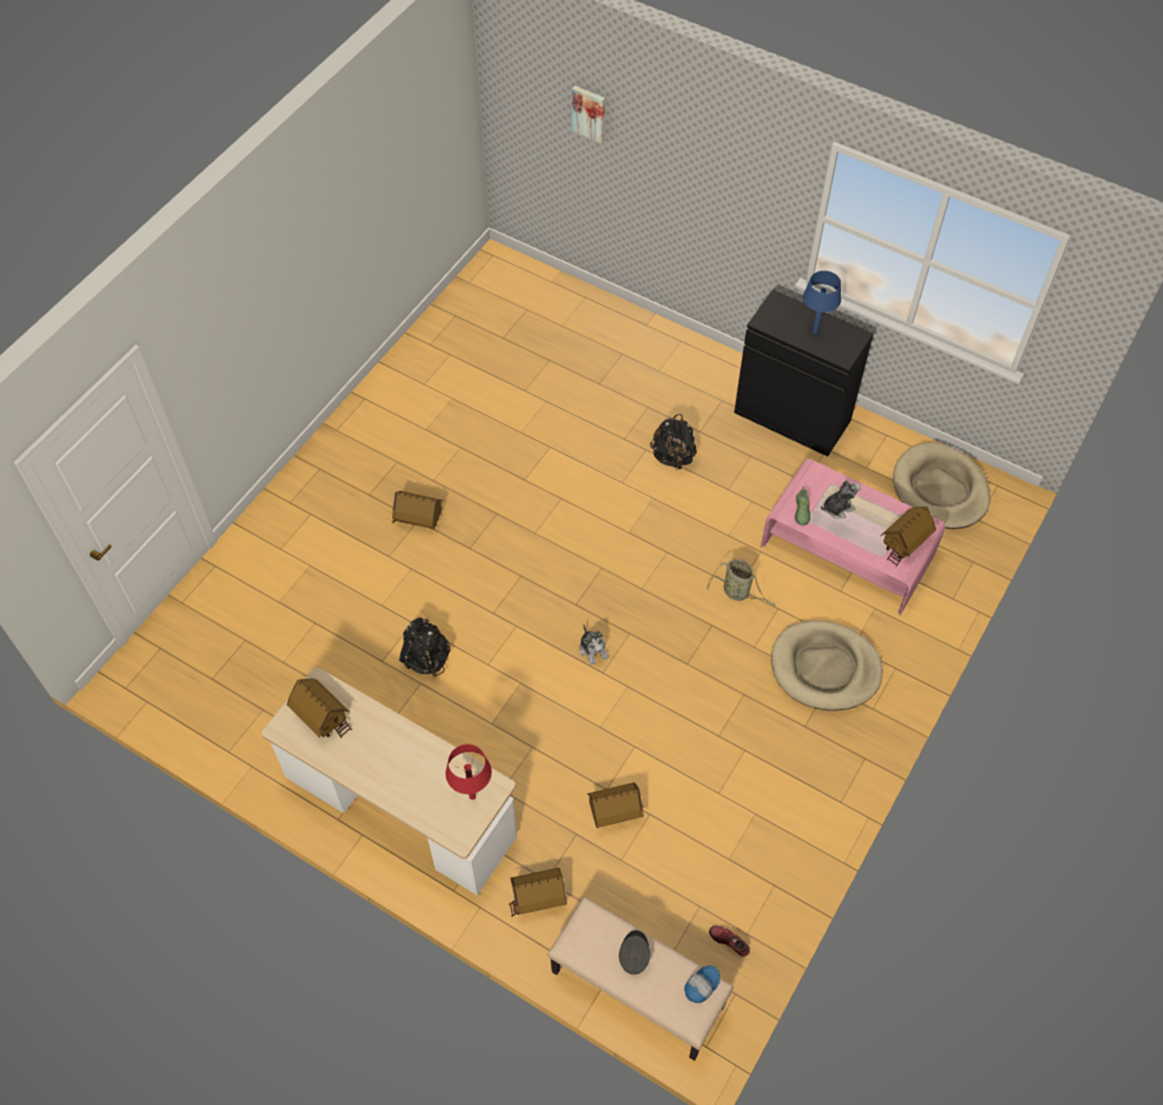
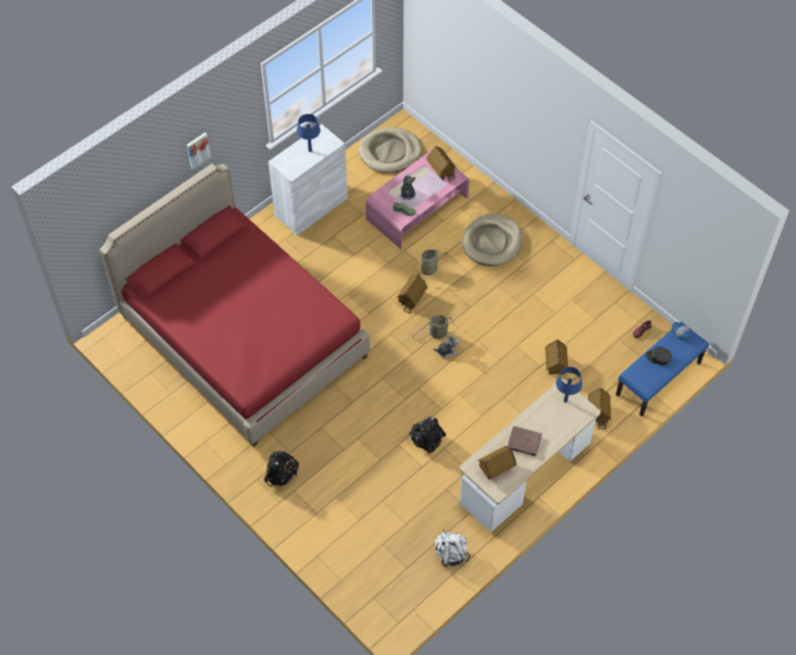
camera: 75 degrees left, 0 degrees up
(242, 731) = (451, 554): none -> white backpack
(378, 749) = (524, 442): none -> brown book
(419, 520) = (320, 426): toy house -> toy house (411, 299)
(473, 796) = (565, 400): red table lamp -> blue table lamp
(540, 396) = (243, 336): none -> red bed
(589, 113) = (130, 192): picture -> picture (197, 150)
(620, 629) = (437, 334): none -> basket
(636, 989) = (658, 379): beige bench -> blue bench
(673, 457) = (320, 276): black backpack -> black backpack (281, 475)
(792, 417) = (311, 207): black cabinet -> white cabinet

